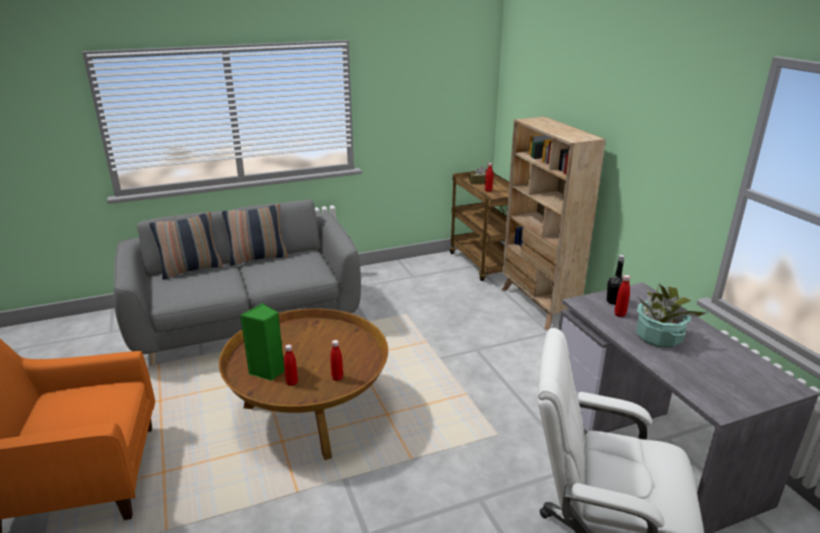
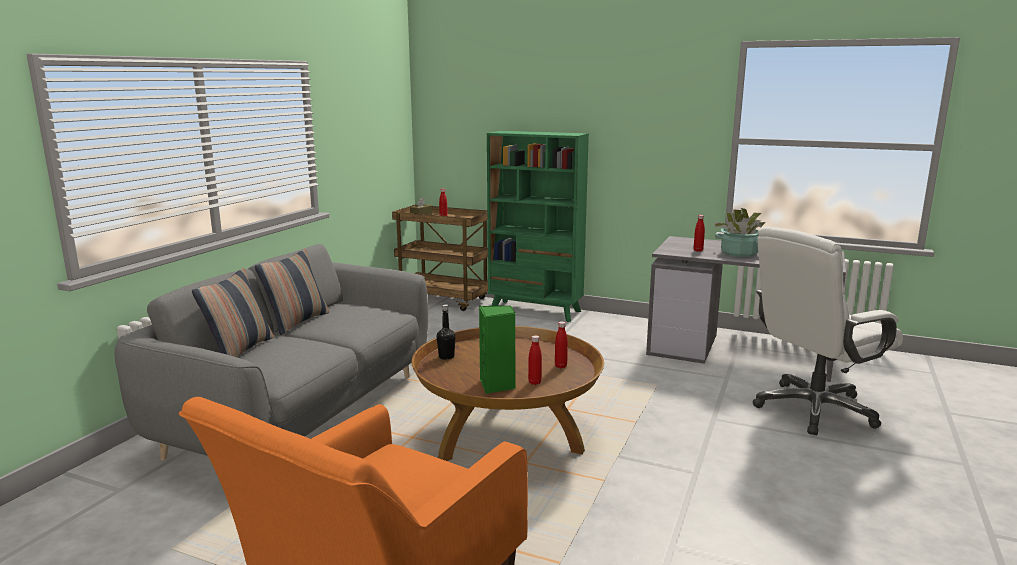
camera: 45 degrees left, 10 degrees down
(538, 305) = (535, 311): beige bookcase -> green bookcase
(613, 301) = (680, 246): black bottle -> black bottle (446, 357)

